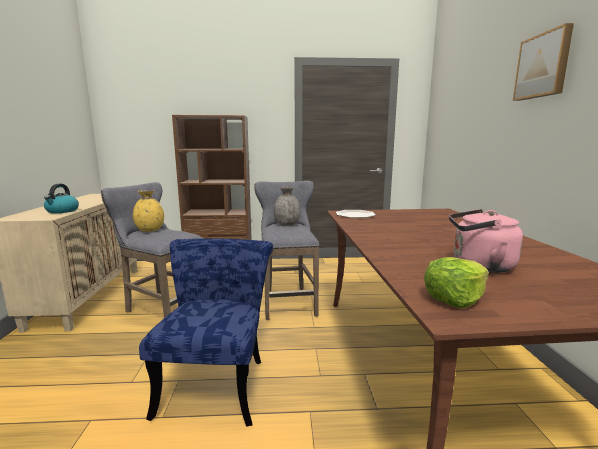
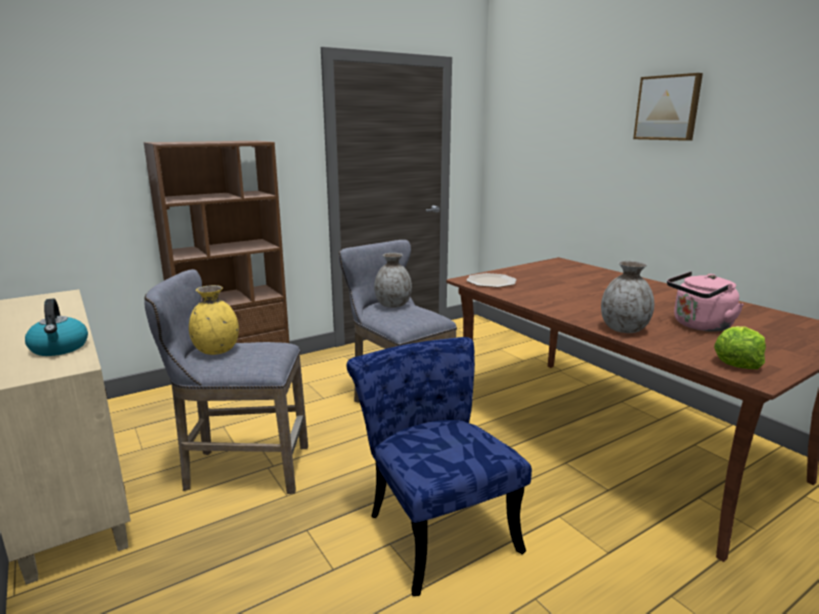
camera: 30 degrees left, 5 degrees up
(392, 255) = (624, 329): none -> grey vase

